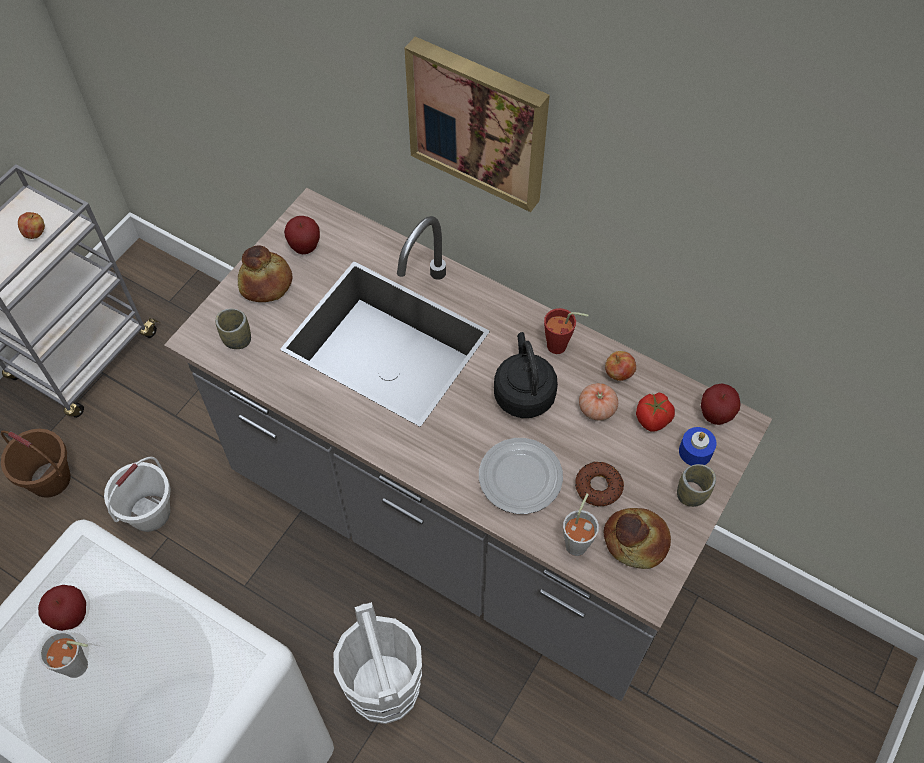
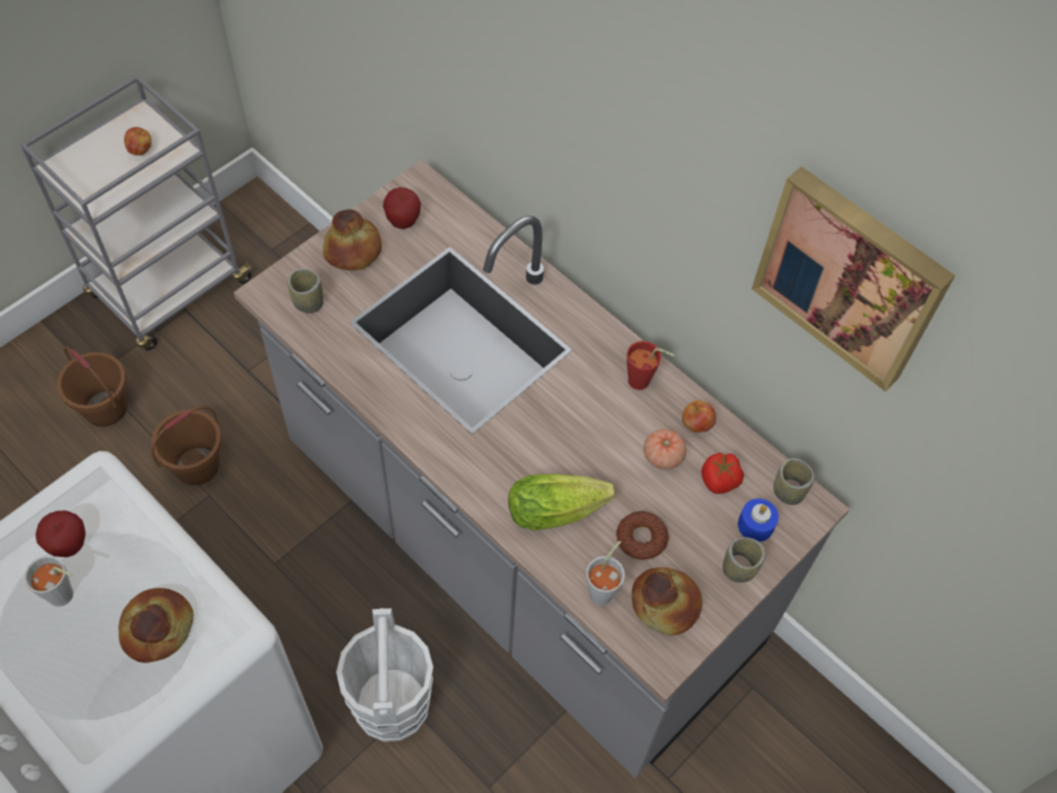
camera: 10 degrees right, 0 degrees up
(149, 512) = (197, 465): white bucket -> brown bucket
(179, 675) = (158, 629): none -> bread
(479, 121) = (595, 127): picture -> picture (851, 276)
(519, 477) = (560, 509): plate -> lettuce
(523, 393) = (589, 422): black kettle -> none
(715, 415) = (788, 492): apple -> cup

